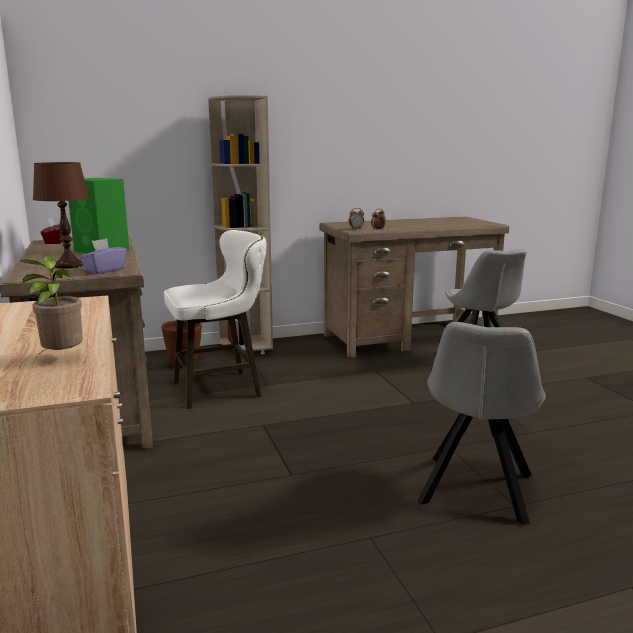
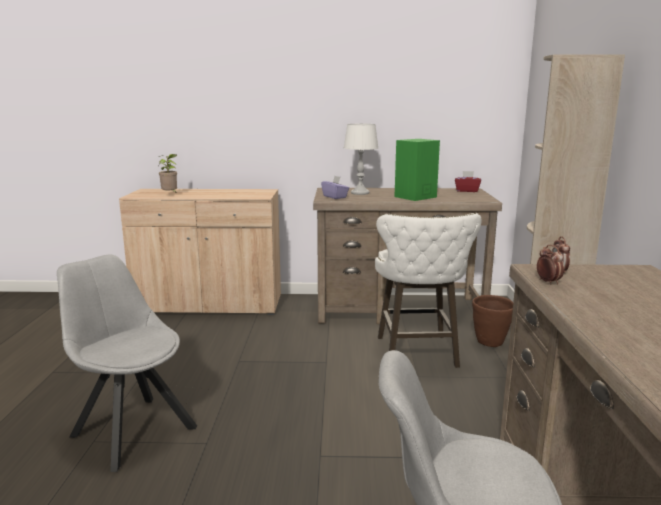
camera: 110 degrees right, 0 degrees up
(68, 265) = (360, 193): brown table lamp -> white table lamp

